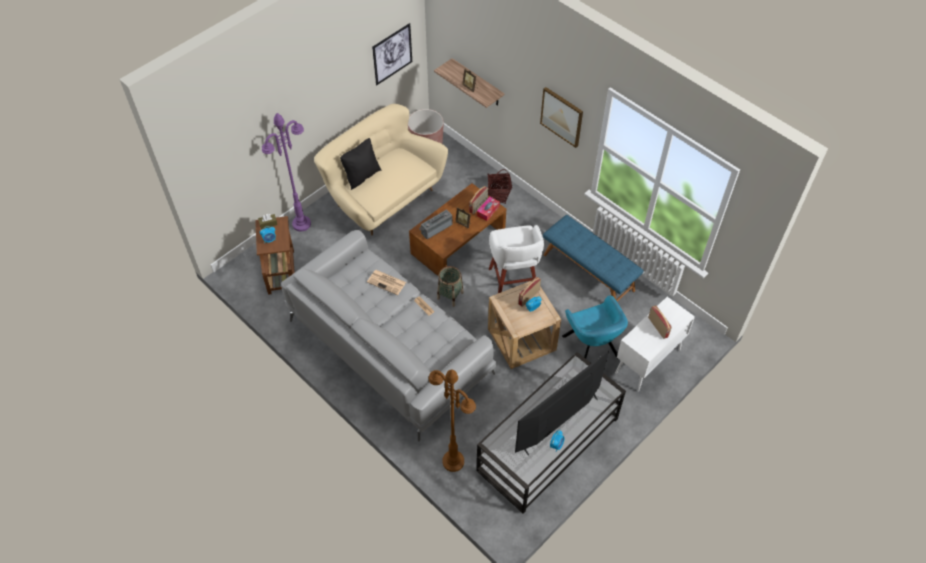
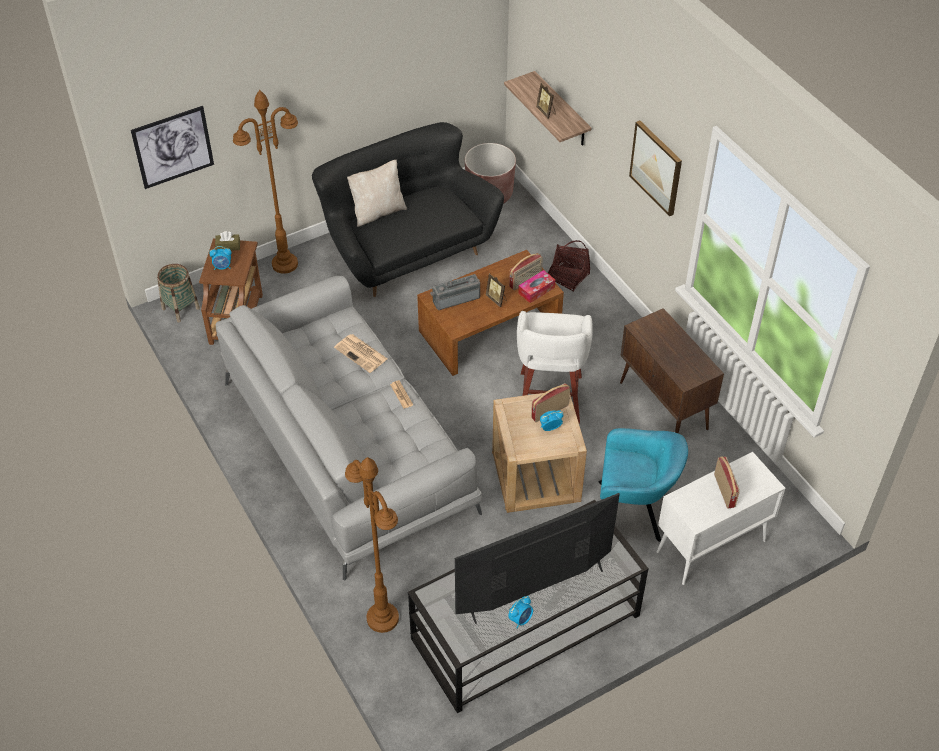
camera: 15 degrees right, 5 degrees down
(301, 224) = (285, 264): purple floor lamp -> brown floor lamp
(362, 176) = (378, 212): black pillow -> beige pillow
(383, 196) = (406, 249): beige sofa -> black sofa
(392, 54) = (451, 51): picture -> picture (173, 147)
(450, 295) = (454, 396): basket -> basket (180, 308)
(589, 272) = (664, 406): blue bench -> brown cabinet
(591, 349) = (633, 511): turquoise armchair -> turquoise armchair turned 75 degrees counterclockwise

